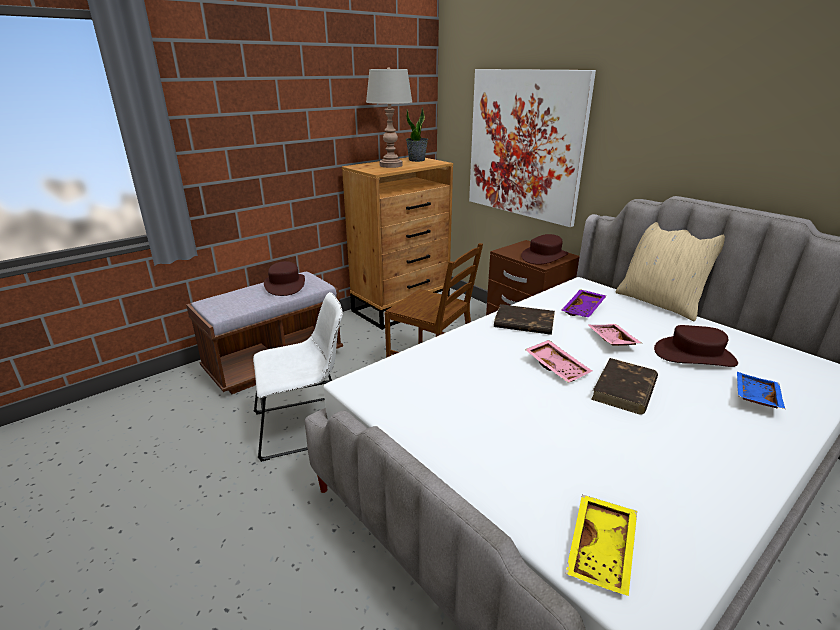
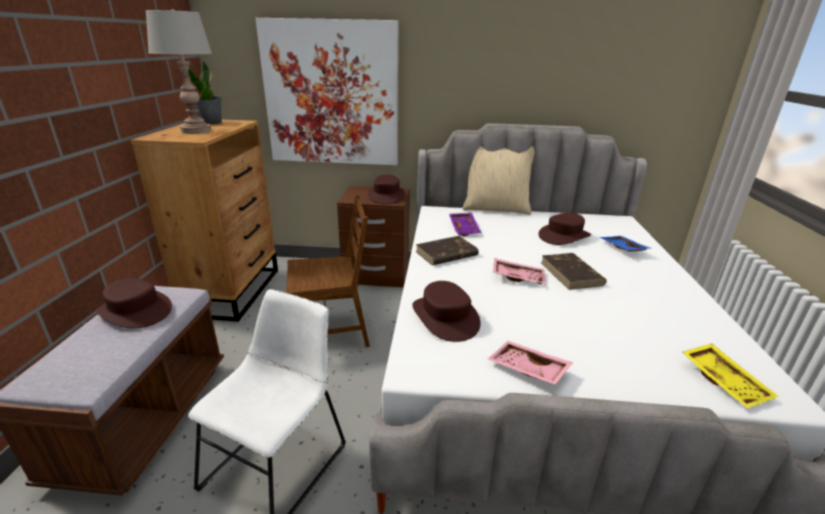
camera: 45 degrees left, 0 degrees up
(436, 366) = (445, 317): none -> brown hat
(610, 340) = (513, 244): pink tray -> pink tray (527, 370)

